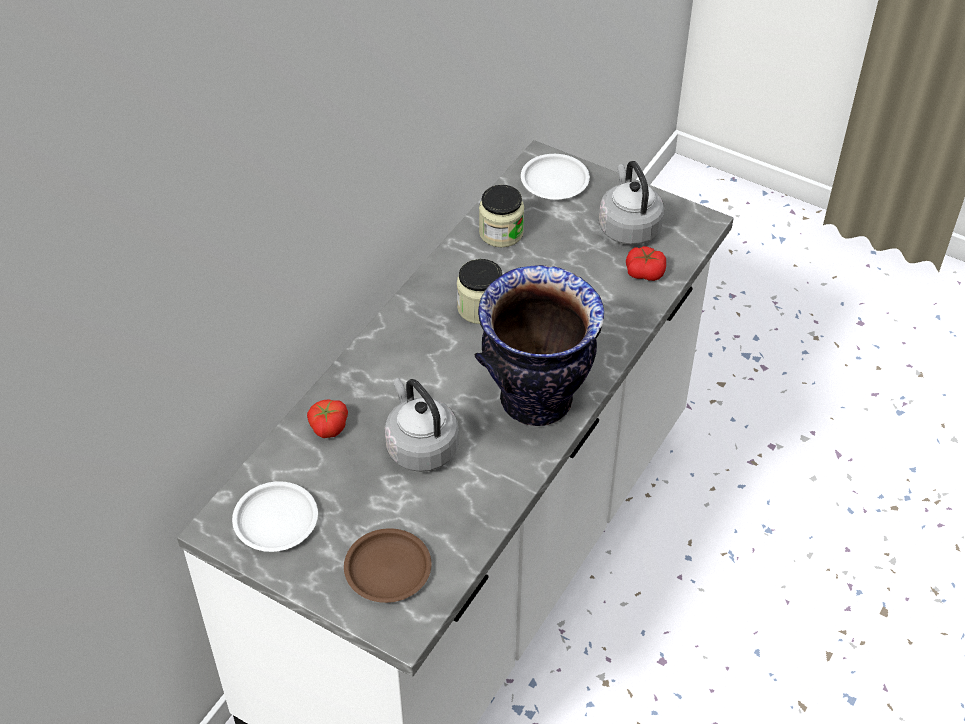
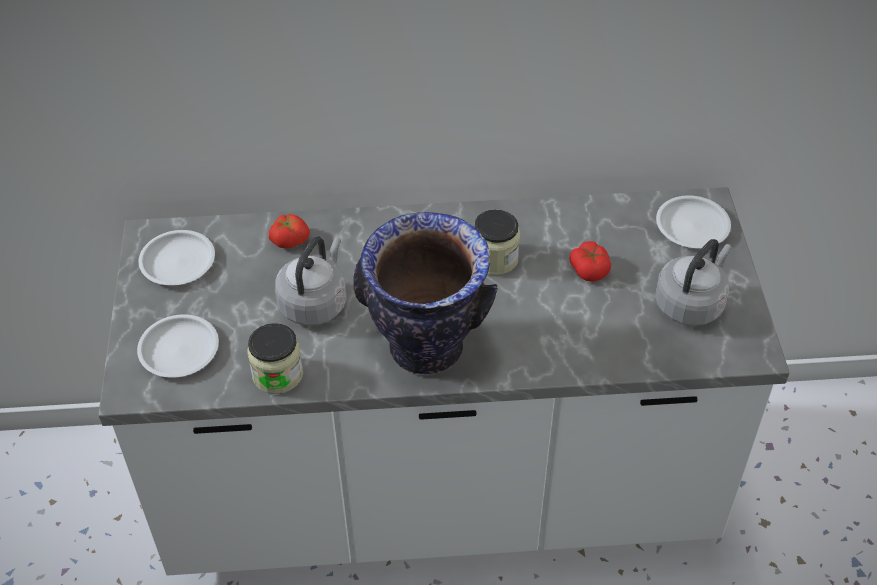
camera: 55 degrees right, 0 degrees up
(388, 570) = (178, 350): brown plate -> white plate
(501, 233) = (593, 226): jar -> jar (277, 374)
(644, 272) = (647, 343): tomato -> tomato (589, 269)

